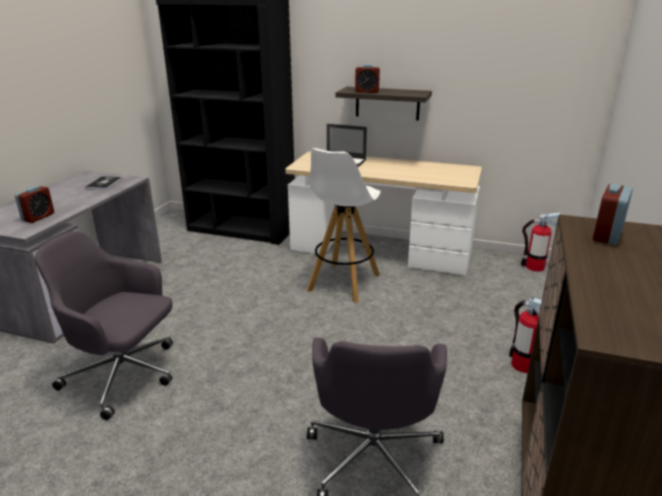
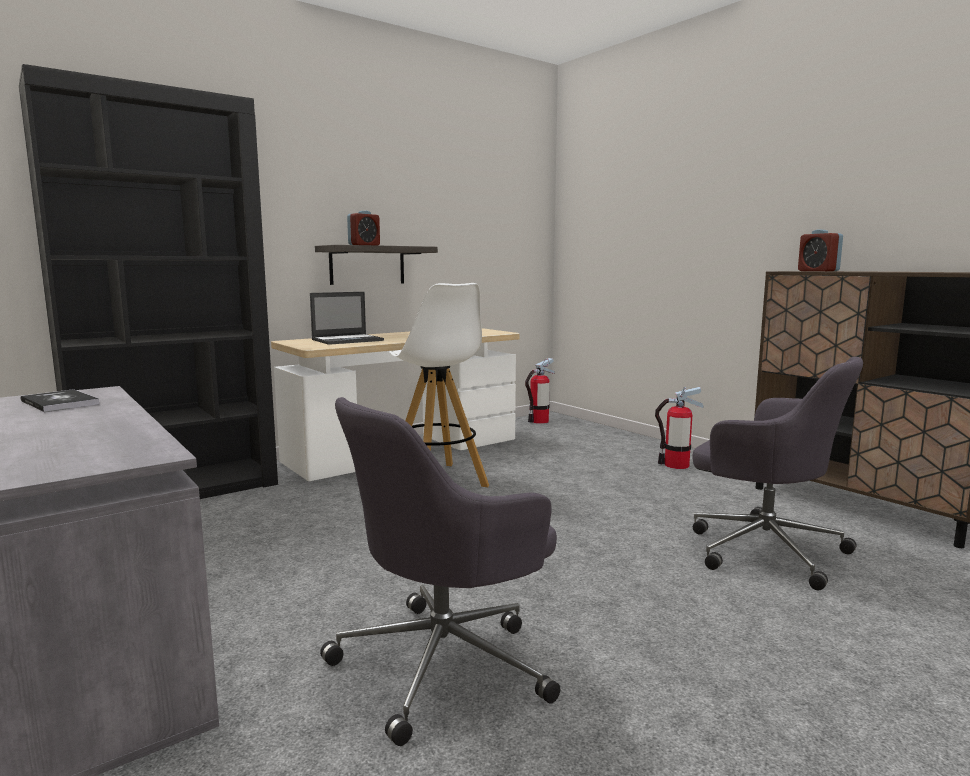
camera: 55 degrees left, 15 degrees down
(38, 217) = (98, 443): alarm clock -> none

